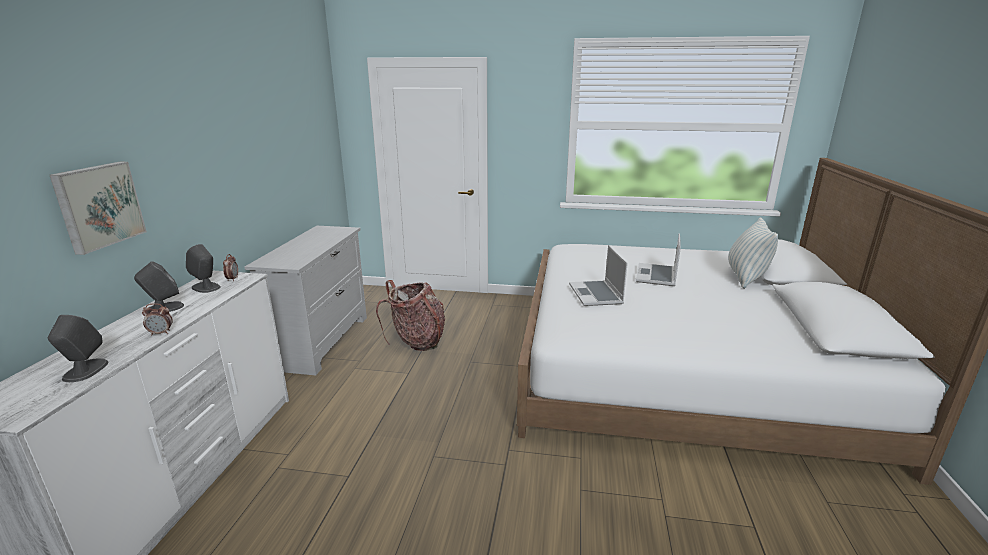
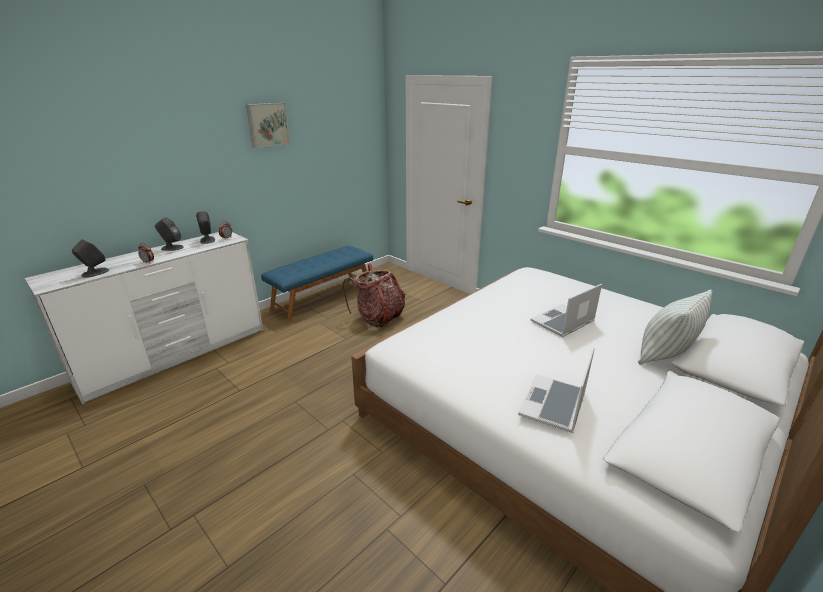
camera: 35 degrees right, 5 degrees up
(98, 206) = (140, 178): picture -> picture (267, 124)
(323, 341) = (323, 297): white dresser -> blue bench
(596, 295) = (474, 321): laptop -> laptop (554, 405)

